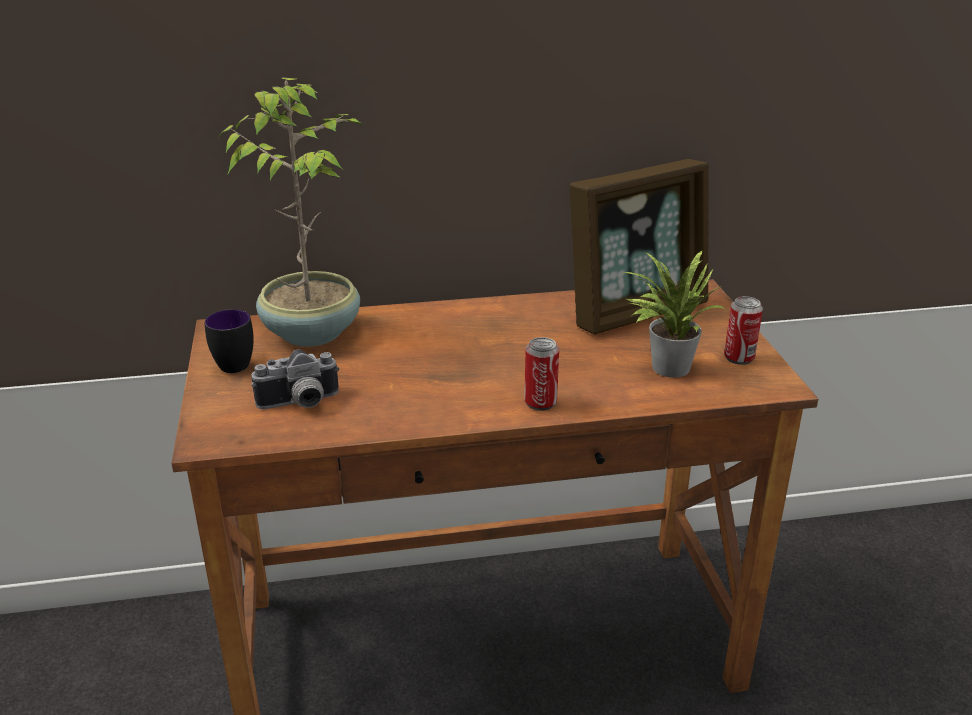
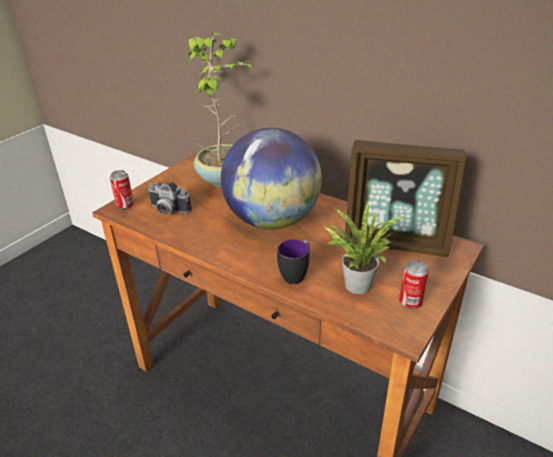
camera: 45 degrees right, 5 degrees up
(234, 362) = (176, 179): mug -> mug (296, 274)
(468, 350) = (272, 220): none -> globe
(540, 403) = (259, 266): can -> can (125, 205)

